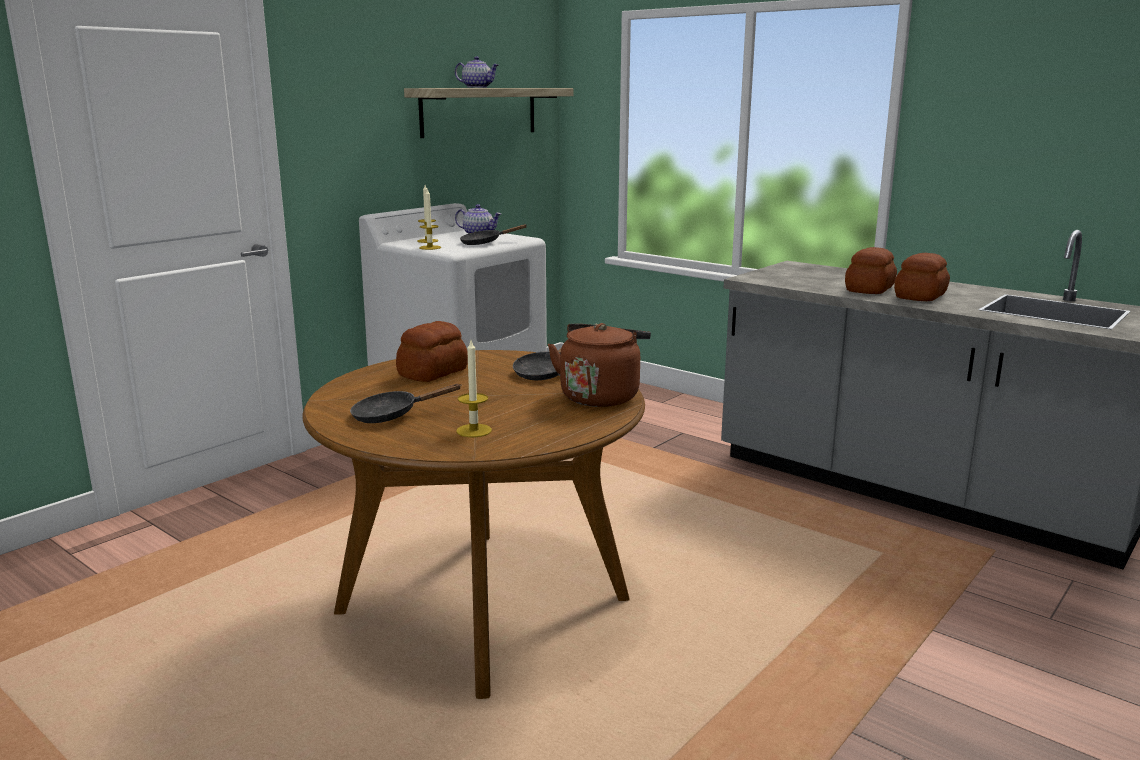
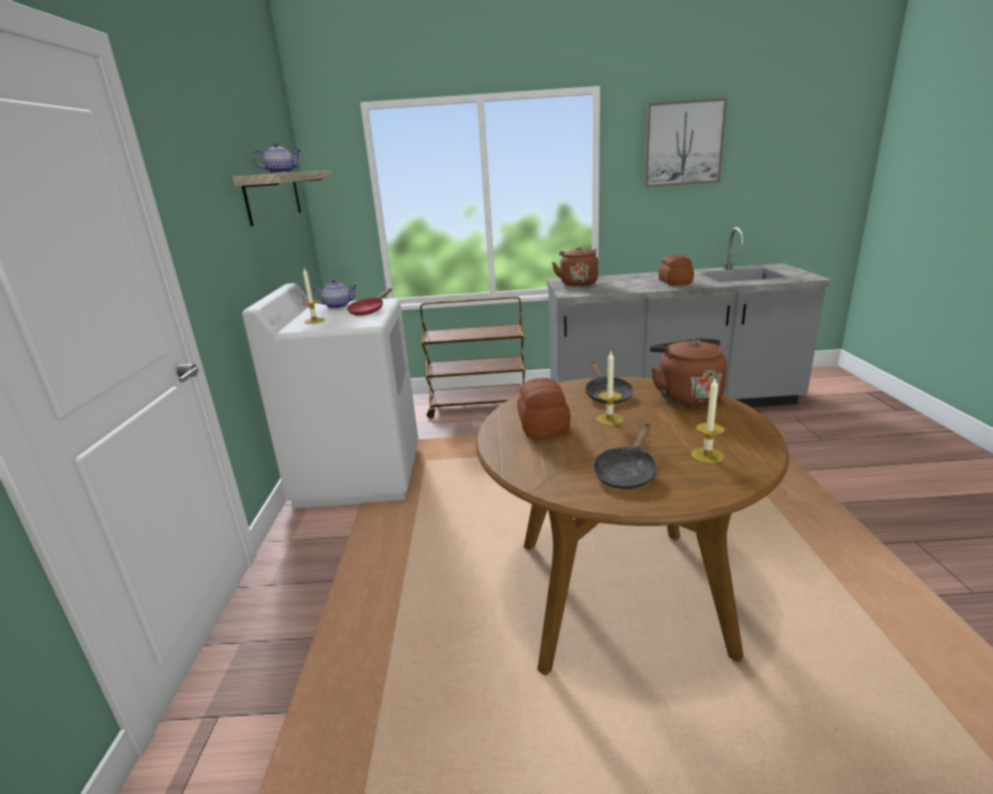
camera: 40 degrees left, 5 degrees up
(430, 247) = (338, 325): candle -> candle (609, 419)
(485, 243) = (369, 311): black frying pan -> red frying pan
(671, 413) = (478, 406): none -> brown cart
(801, 271) = (578, 283): none -> brown kettle
(868, 289) = (642, 284): bread -> none
(1040, 84) = (683, 143): none -> picture

